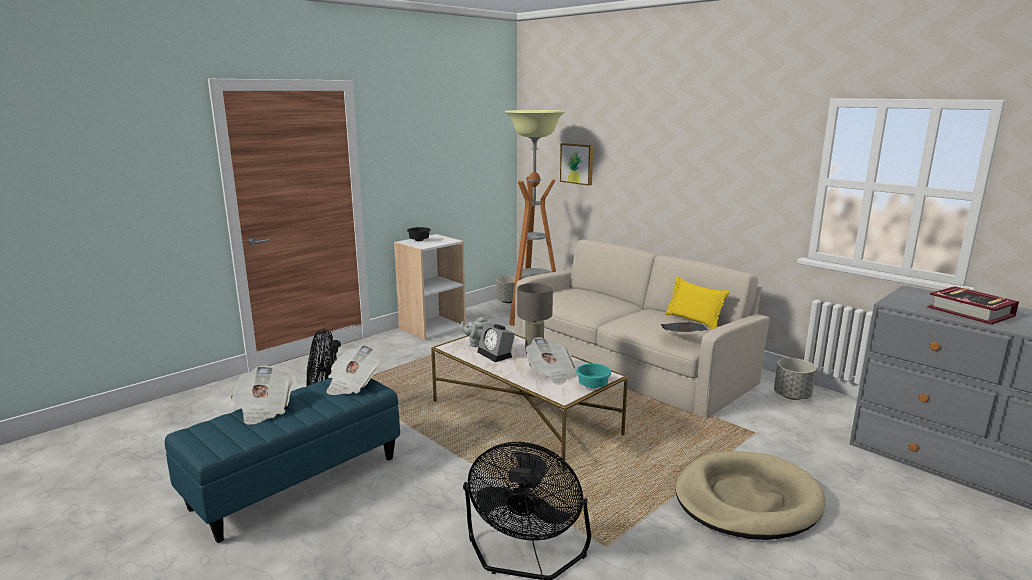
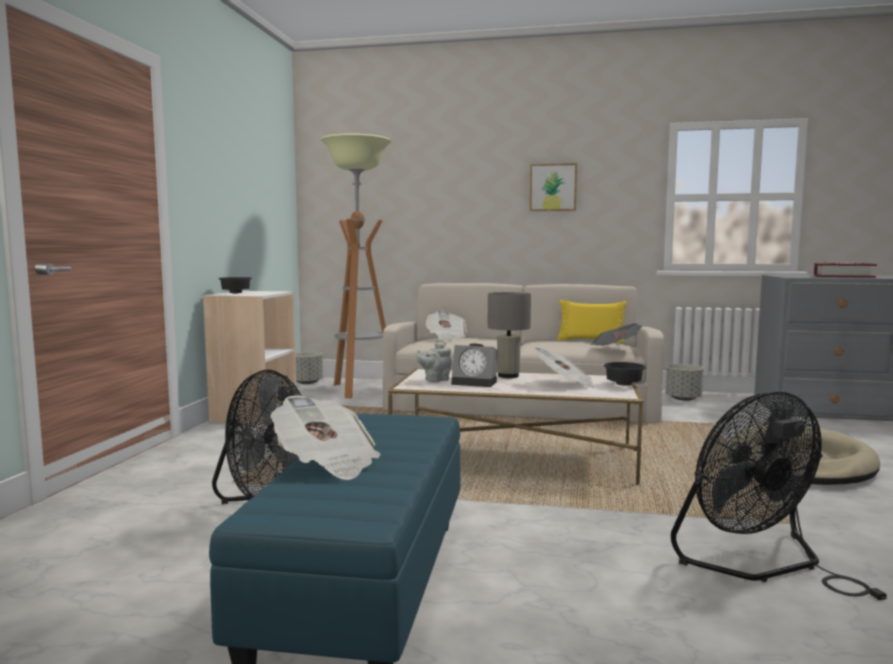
camera: 35 degrees left, 10 degrees down
(353, 384) = (392, 421): newspaper -> newspaper (446, 338)
(577, 163) = (389, 208): picture -> picture (553, 187)
(592, 385) = (622, 384): turquoise bowl -> black bowl

